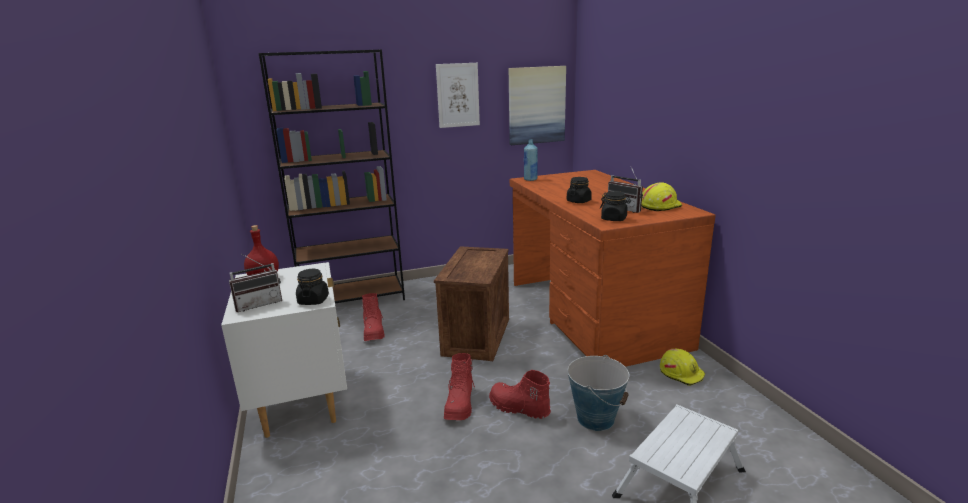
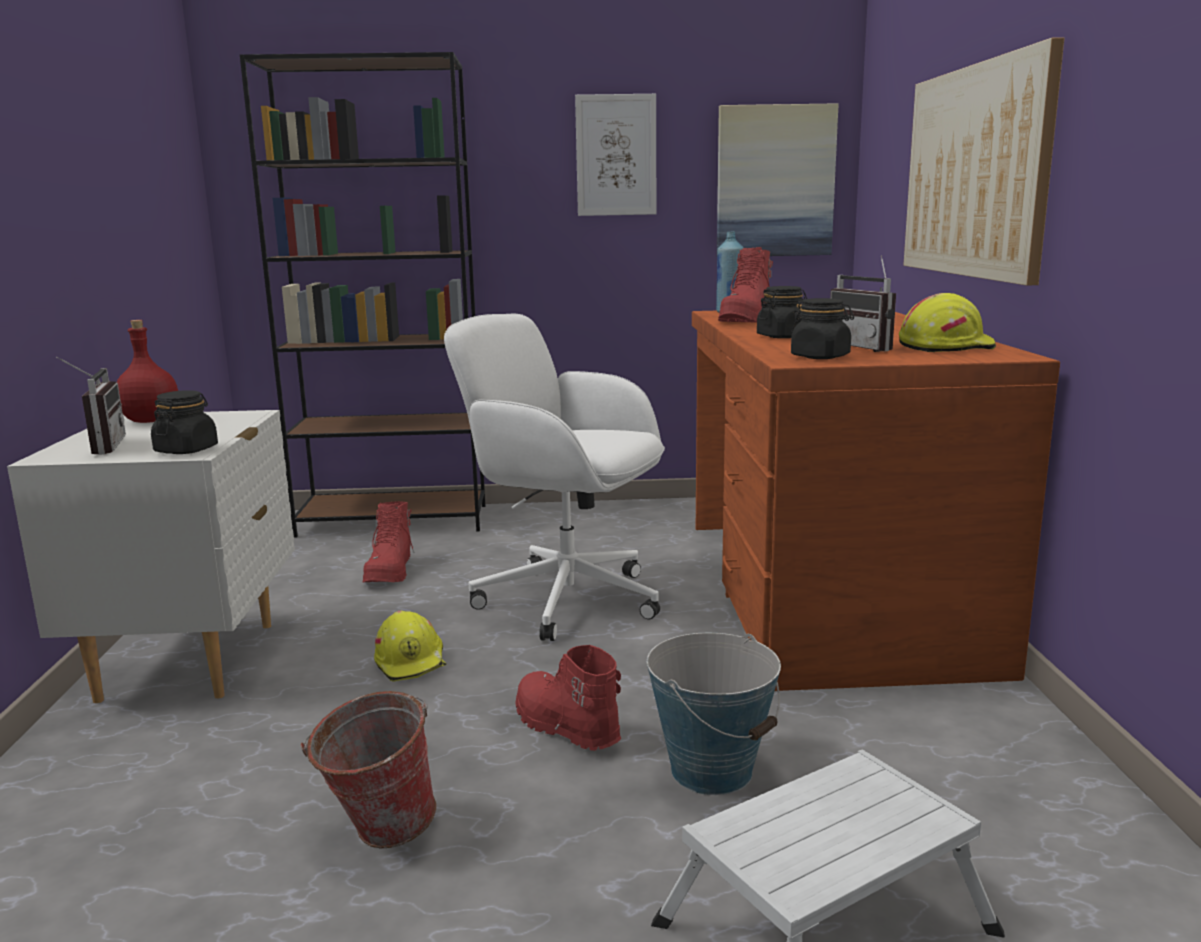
camera: 15 degrees right, 5 degrees down
(259, 304) = (98, 447): radio -> radio turned 90 degrees counterclockwise
(460, 404) = (458, 704): red boot -> red boot (746, 320)
(466, 480) = (377, 833): none -> bucket
(476, 336) = (566, 600): crate -> white office chair
(657, 117) = (974, 172): none -> picture
(681, 373) = (958, 717): yellow hard hat -> yellow hard hat (411, 661)

